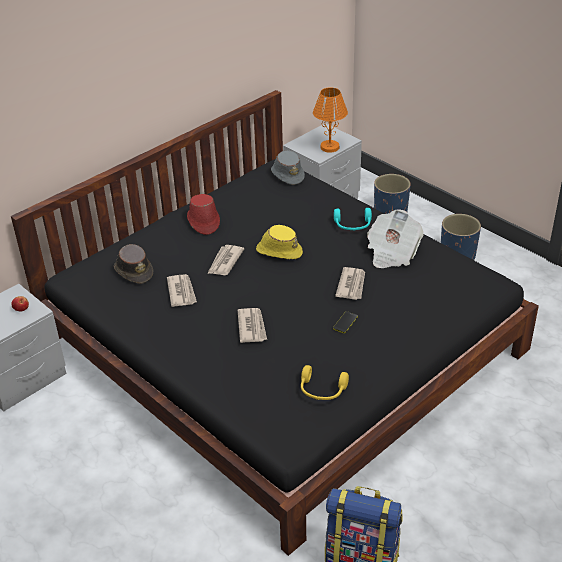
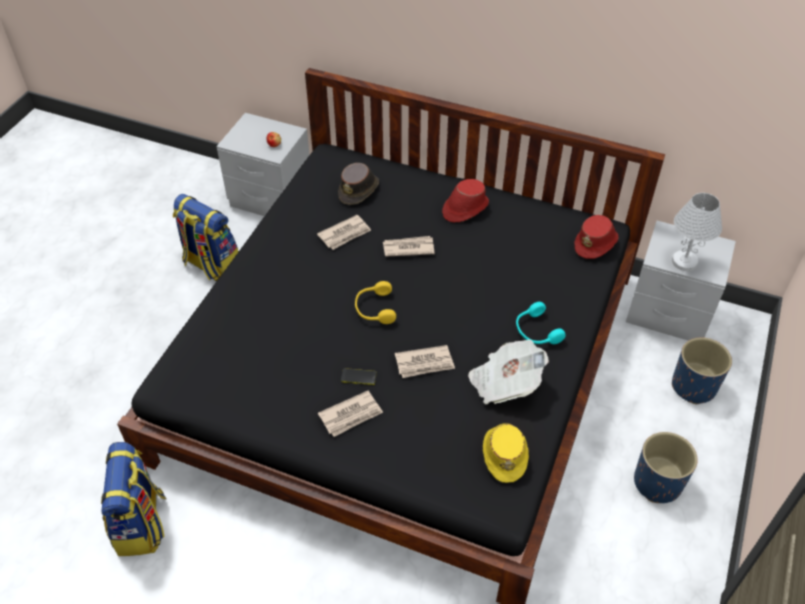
camera: 65 degrees right, 10 degrees up
(75, 444) = (211, 265): none -> backpack
(252, 327) = (315, 303): newspaper -> newspaper (351, 415)
(278, 251) = (450, 283): yellow hat -> yellow hat (505, 454)
(287, 174) = (596, 243): grey hat -> red hat
(322, 390) = (242, 389): yellow headphones -> yellow headphones (374, 309)
(329, 147) = (684, 261): orange table lamp -> white table lamp

